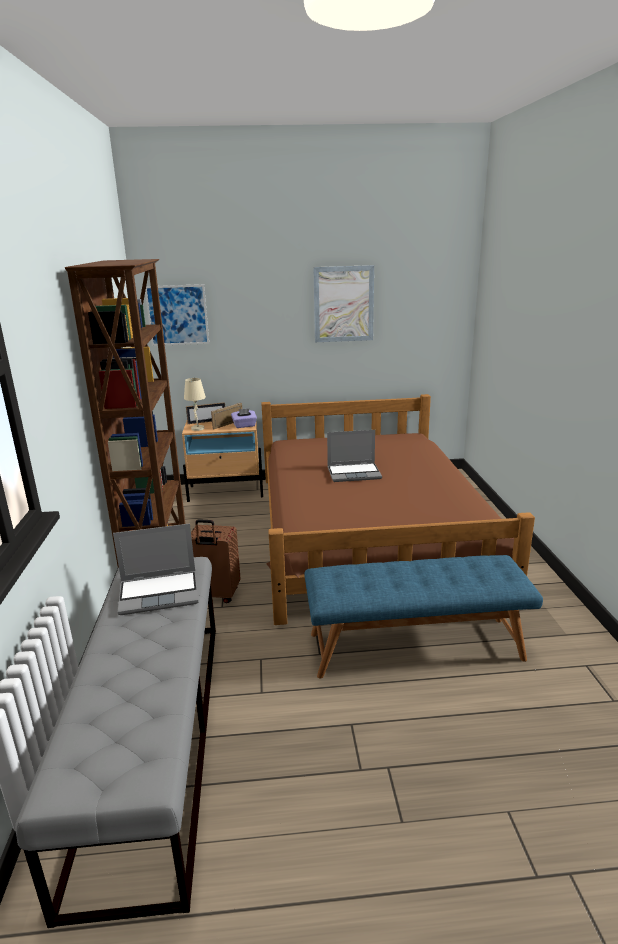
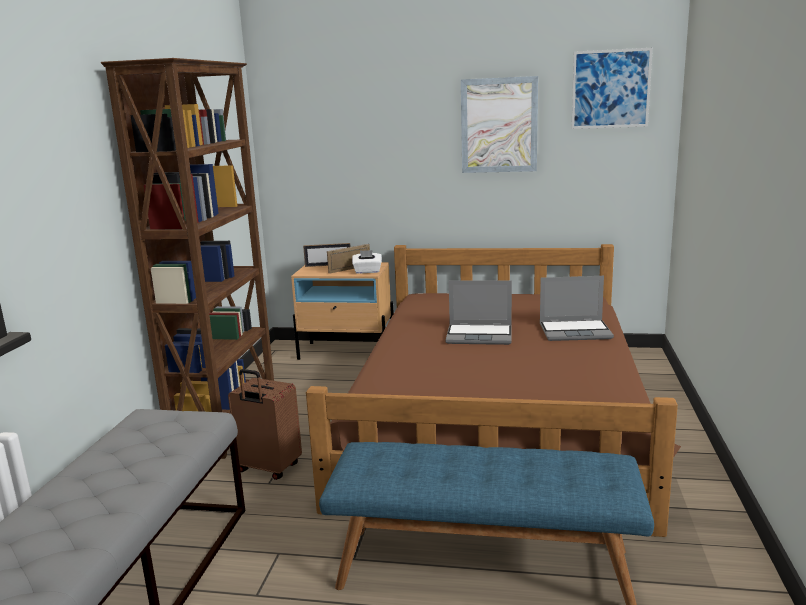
camera: 15 degrees right, 5 degrees down
(160, 593) = (147, 447): laptop -> laptop (576, 331)
(177, 315) = (300, 138): picture -> picture (610, 89)
(197, 428) = (312, 271): beige table lamp -> none
(244, 426) = (367, 271): purple tissue box -> white tissue box

